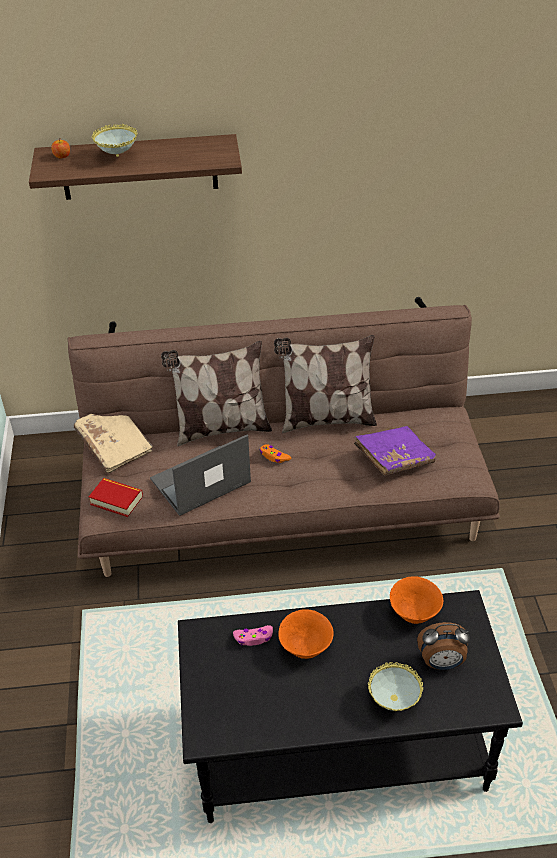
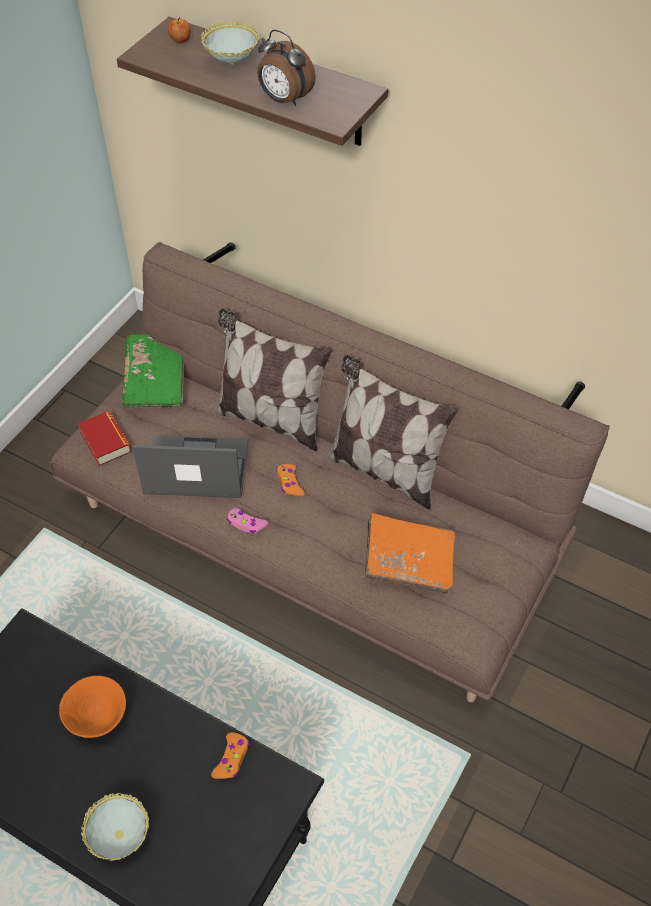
camera: 35 degrees right, 10 degrees up
(114, 446) = (156, 380): beige book -> green book
(254, 638) = (64, 674): pink game controller -> pink game controller (246, 524)
(394, 459) = (408, 562): purple book -> orange book
(414, 614) = (232, 759): orange bowl -> orange game controller
(441, 663) = (204, 832): alarm clock -> alarm clock (284, 100)

